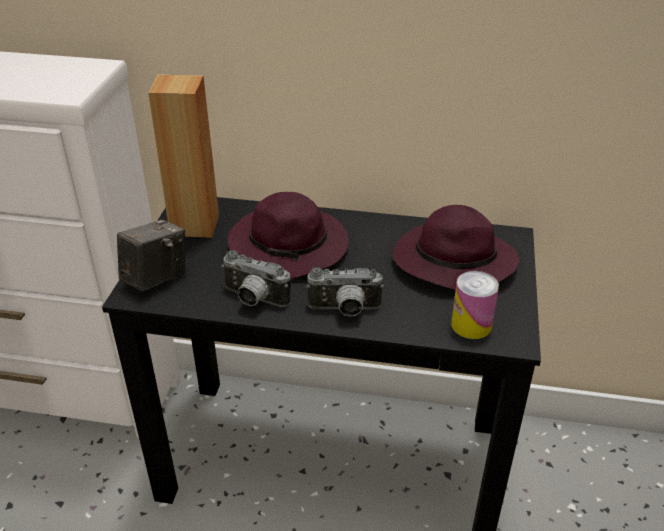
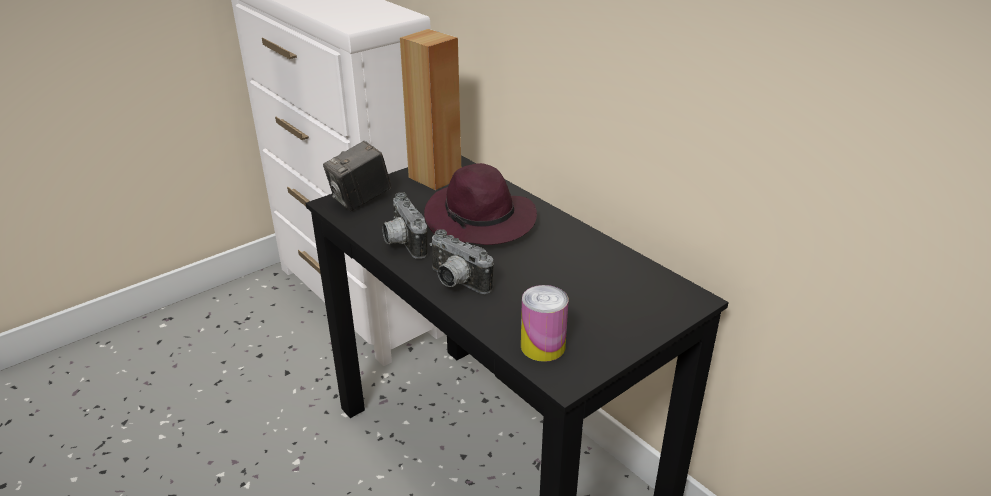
camera: 40 degrees right, 5 degrees down
(156, 278) = (360, 200): camera -> camera turned 150 degrees clockwise
(451, 263) = (599, 292): purple hat -> none

